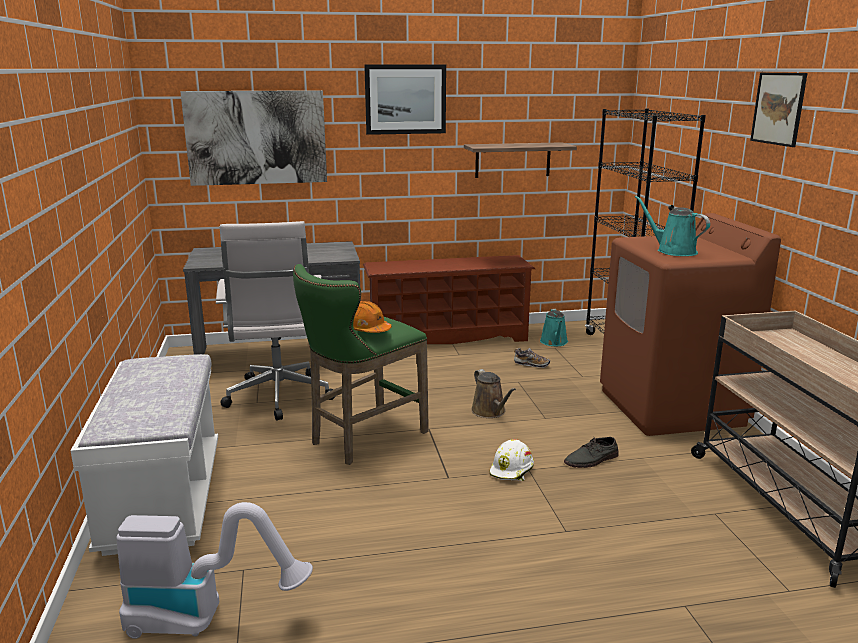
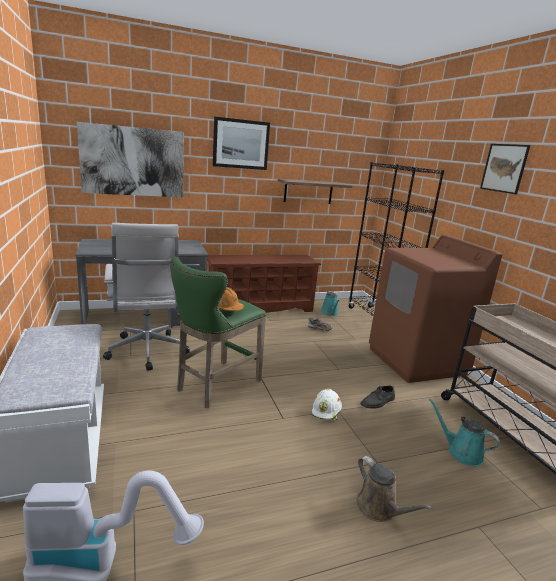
camera: 10 degrees left, 0 degrees up
(490, 412) = (300, 364): brown watering can -> brown watering can (379, 508)
(673, 251) = (431, 259): turquoise watering can -> turquoise watering can (461, 452)

